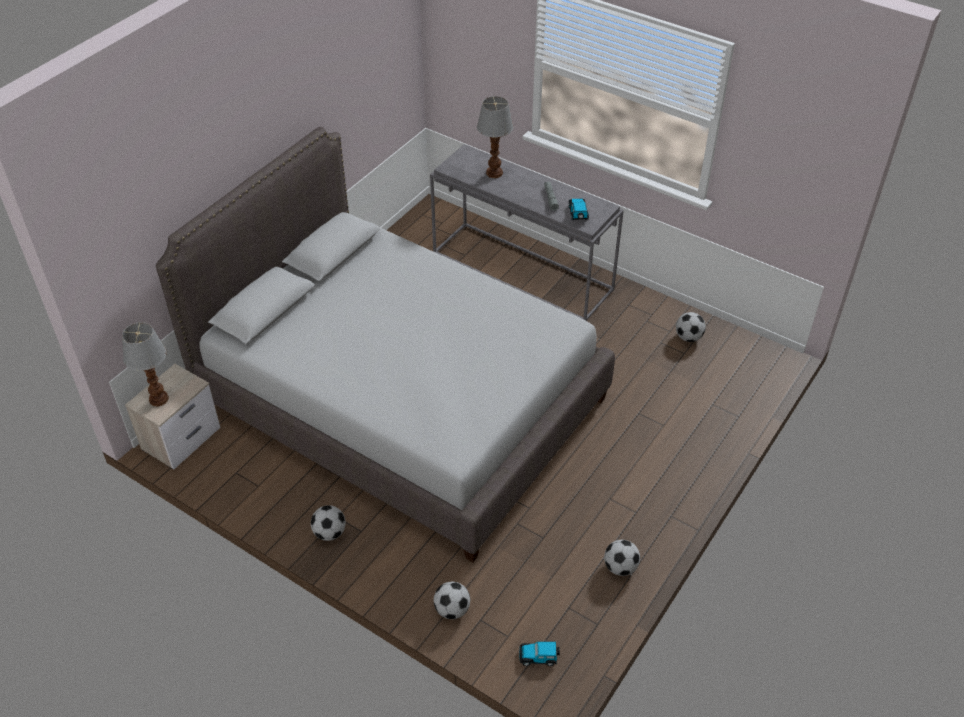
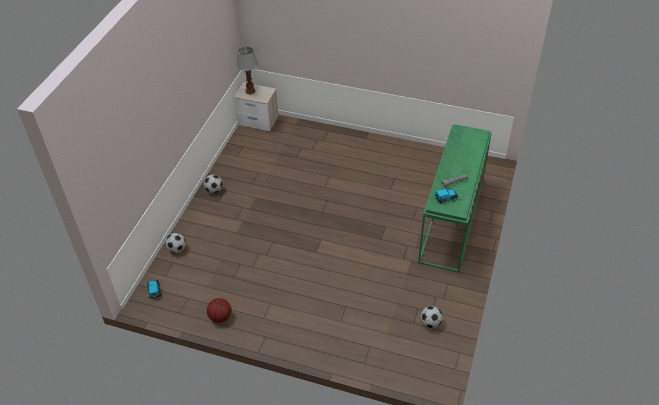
camera: 75 degrees right, 0 degrees up
(402, 401) = (314, 194): grey bed -> none
(495, 173) = (466, 151): table lamp -> none
(523, 271) = (452, 222): grey console table -> green console table
(620, 567) = (220, 317): football -> basketball

